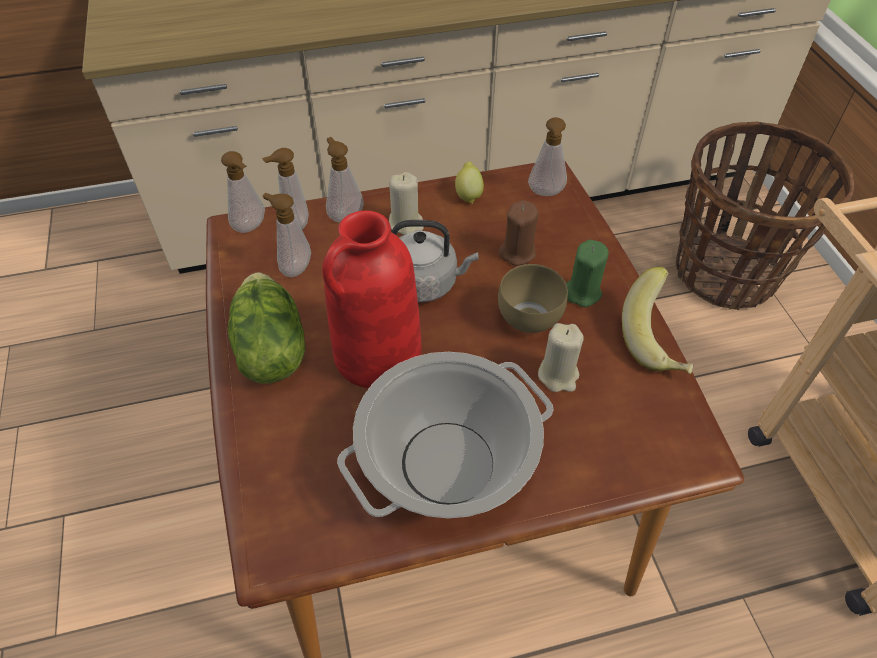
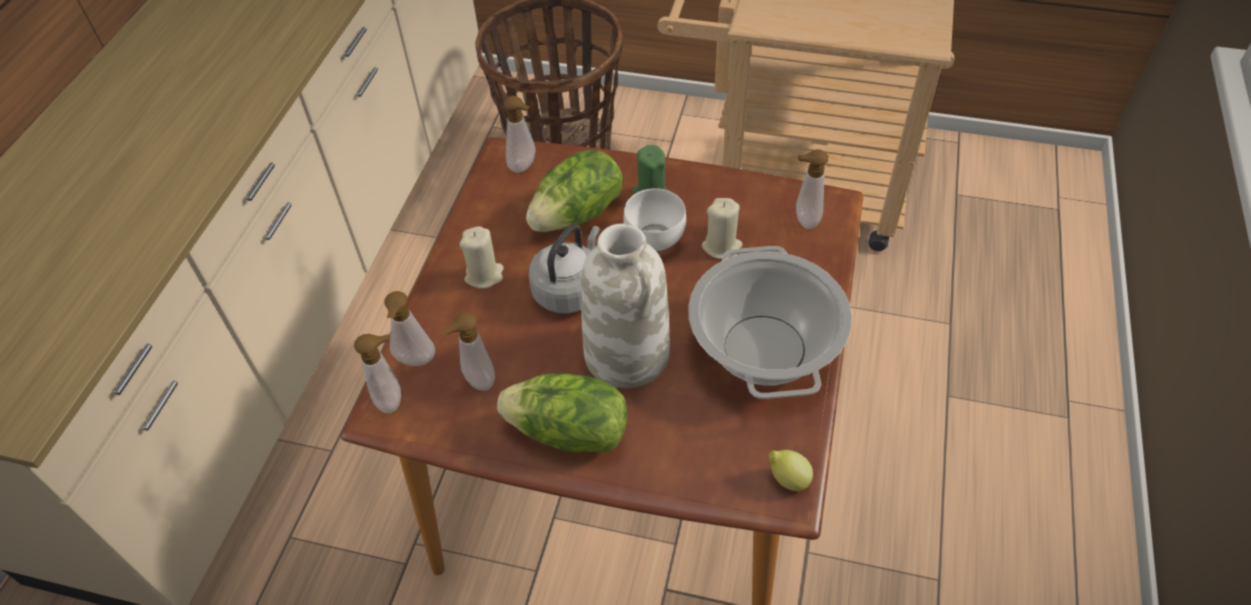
camera: 60 degrees left, 0 degrees up
(345, 215) = (436, 317): soap dispenser -> soap dispenser (804, 220)
(377, 355) = (628, 355): red vase -> white vase
(468, 195) = (483, 217): lemon -> lemon (787, 479)
(517, 252) = (578, 214): brown candle -> lettuce
(527, 320) = (656, 240): brown bowl -> white bowl
(657, 340) = (725, 175): banana -> none

